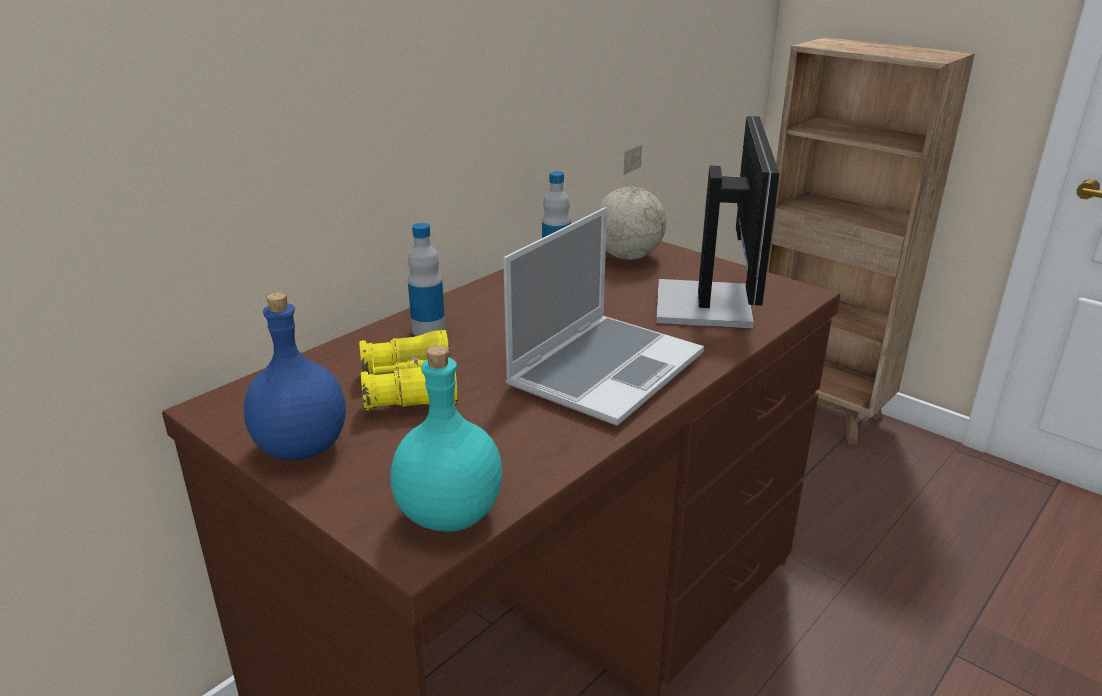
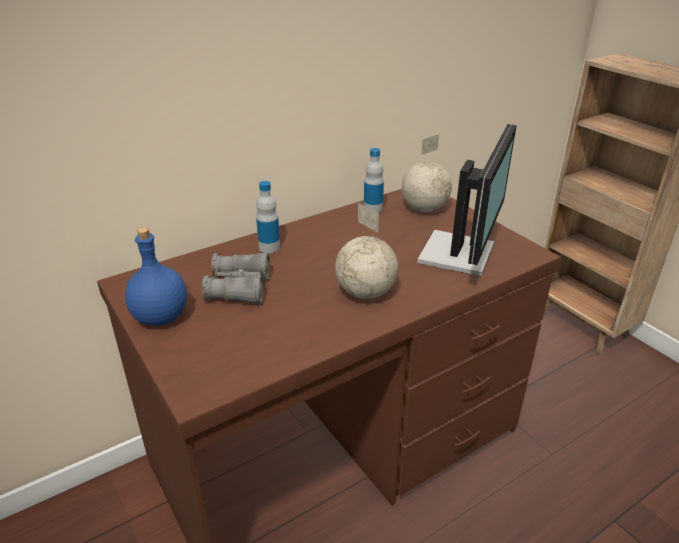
camera: 15 degrees right, 5 degrees up
(410, 389) = (239, 288): yellow binoculars -> grey binoculars
(448, 514) = (222, 376): turquoise bottle -> none
(605, 369) = (365, 292): laptop -> globe

